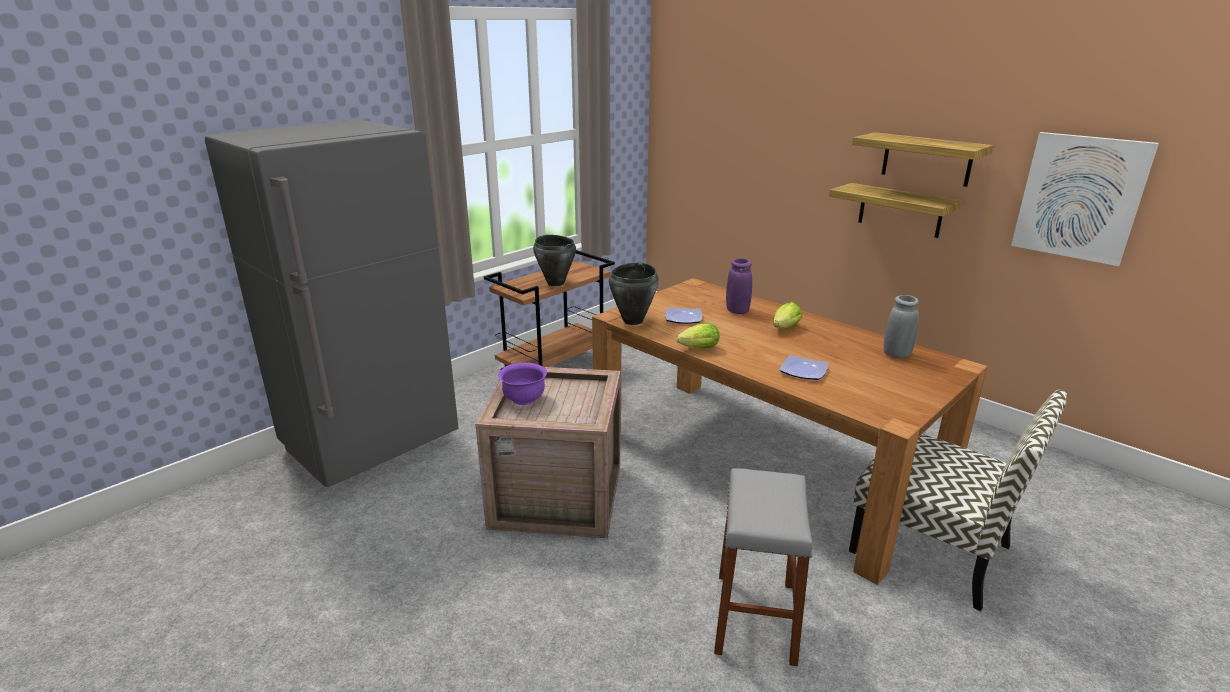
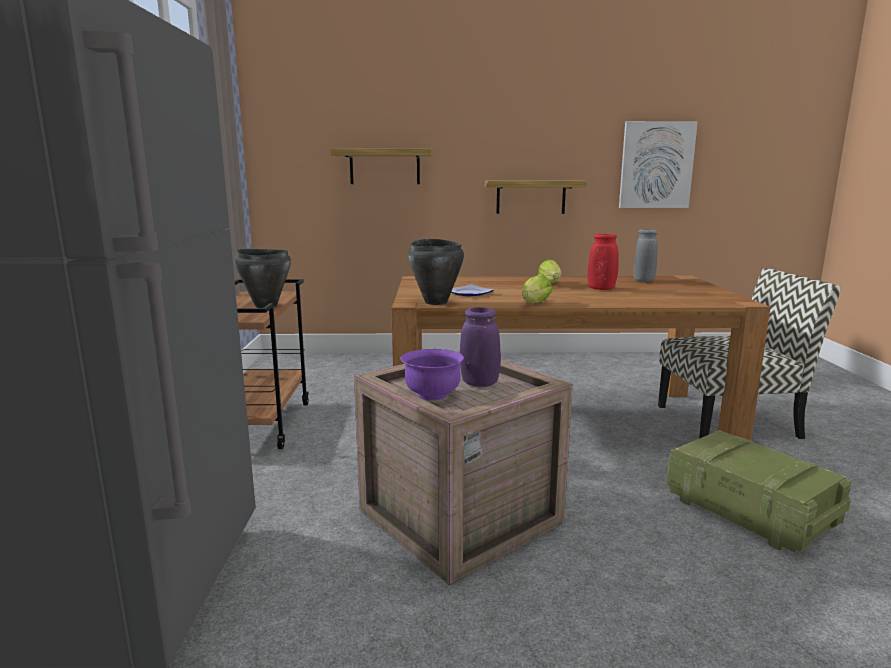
camera: 45 degrees left, 10 degrees down
(737, 311) = (493, 283): purple vase -> purple vase (479, 383)
(755, 617) = (746, 510): grey stool -> crate
(804, 371) = (629, 297): plate -> none
(812, 351) = (601, 289): none -> red vase
(926, 159) = (546, 152): shelf -> shelf (384, 167)

